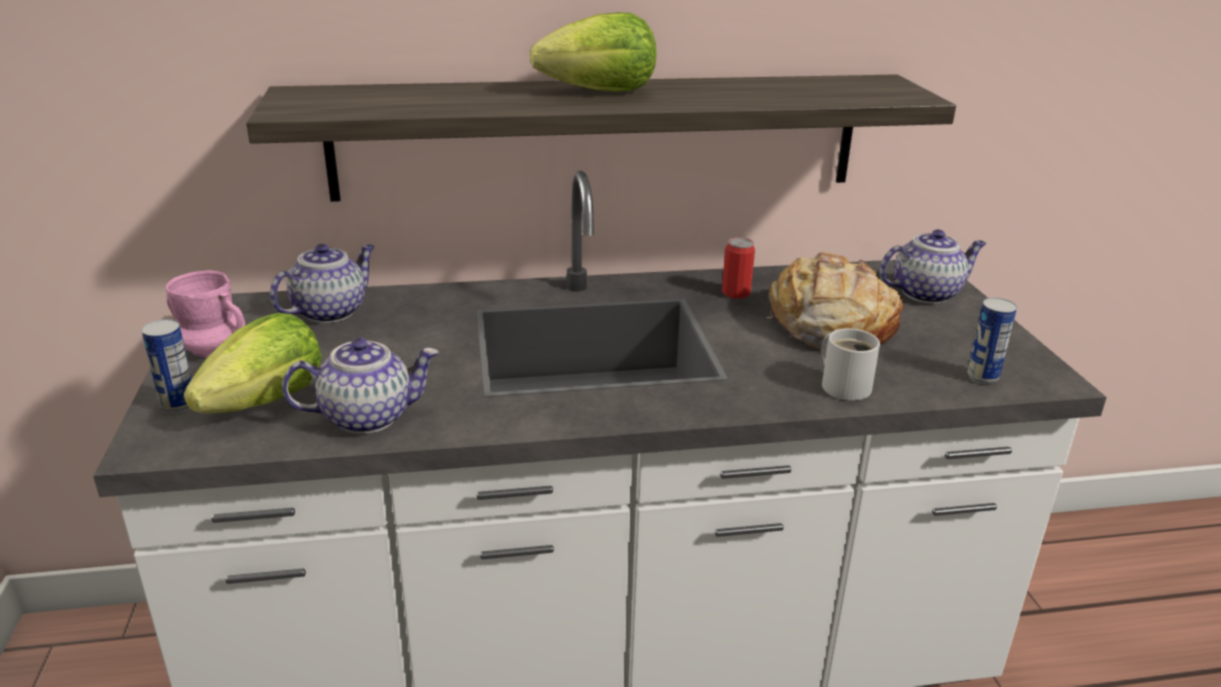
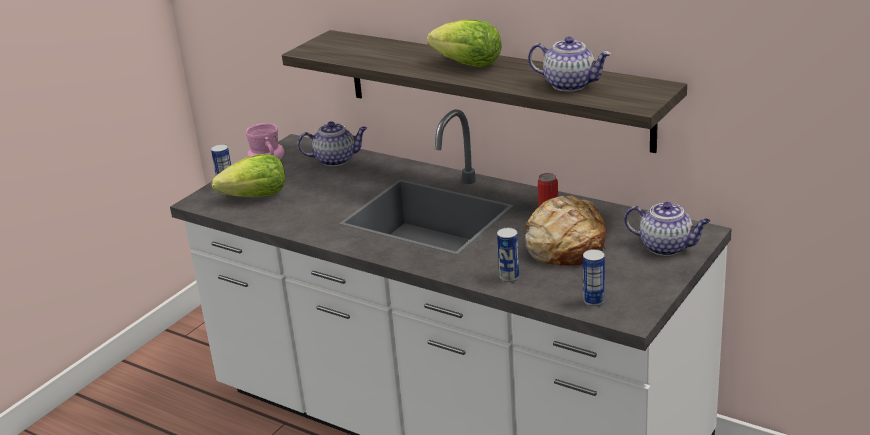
camera: 45 degrees right, 0 degrees up
(368, 416) = (283, 216): teapot -> teapot (570, 85)
(844, 385) = (509, 278): white mug -> can

